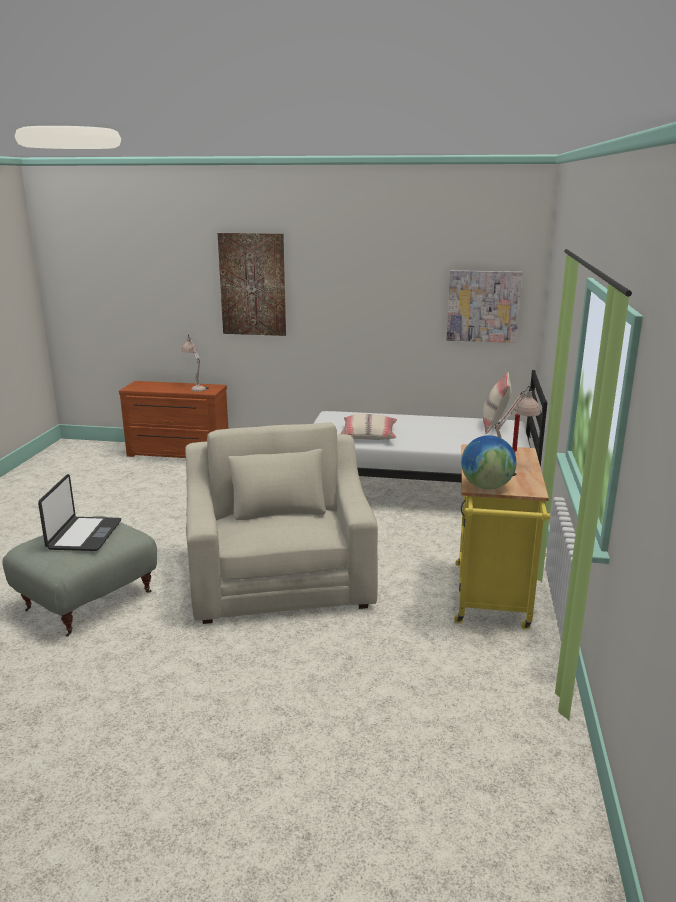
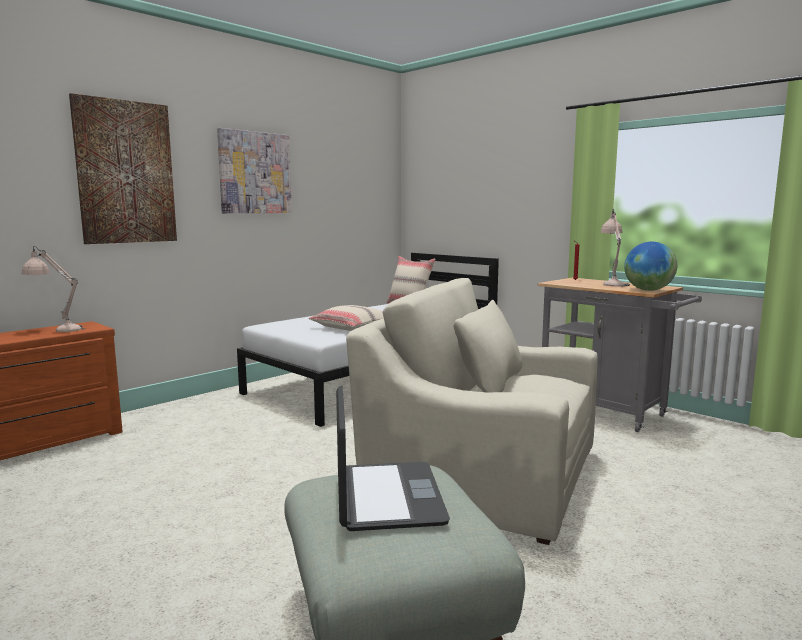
camera: 55 degrees left, 10 degrees down
(84, 535) = (386, 497): laptop -> laptop turned 45 degrees clockwise
(483, 306) = (361, 198): picture -> picture (255, 173)
(491, 600) = (608, 413): yellow cart -> grey cart

